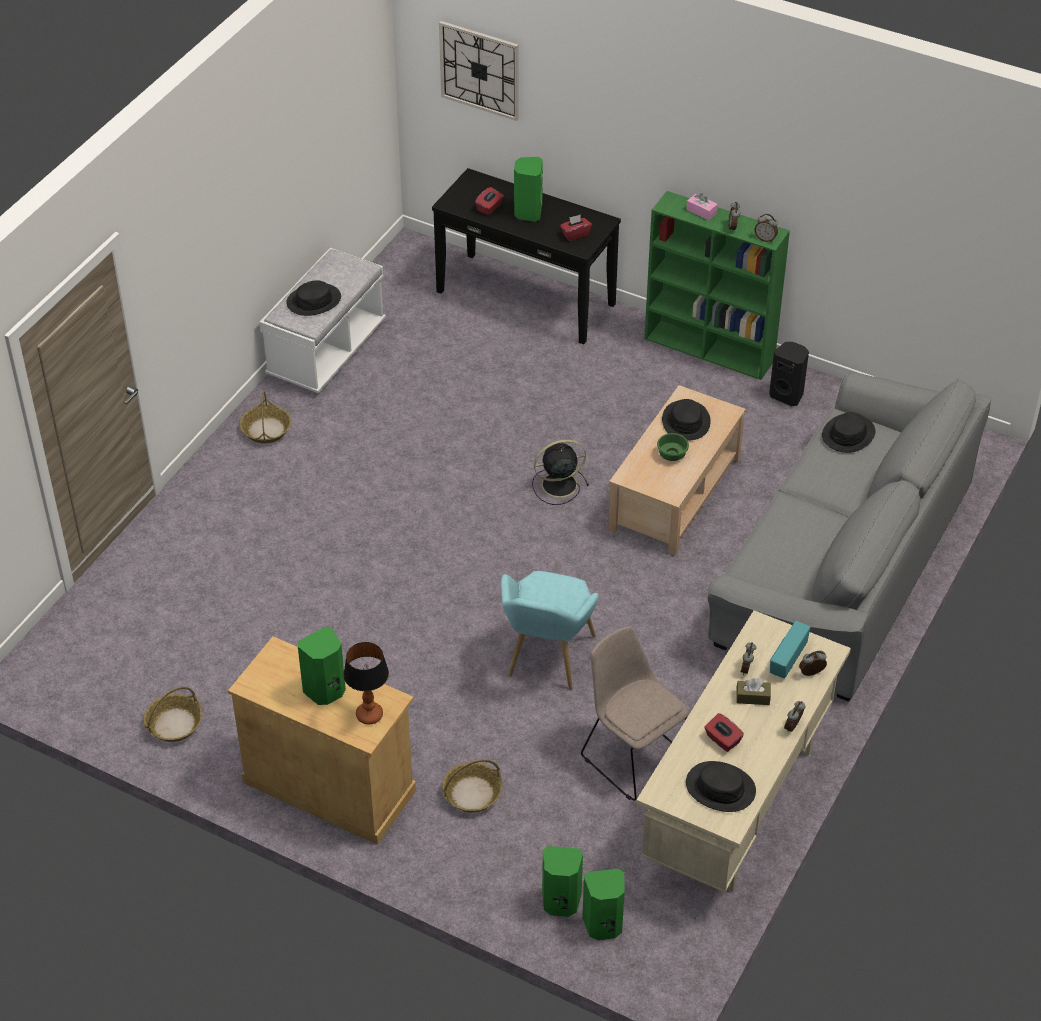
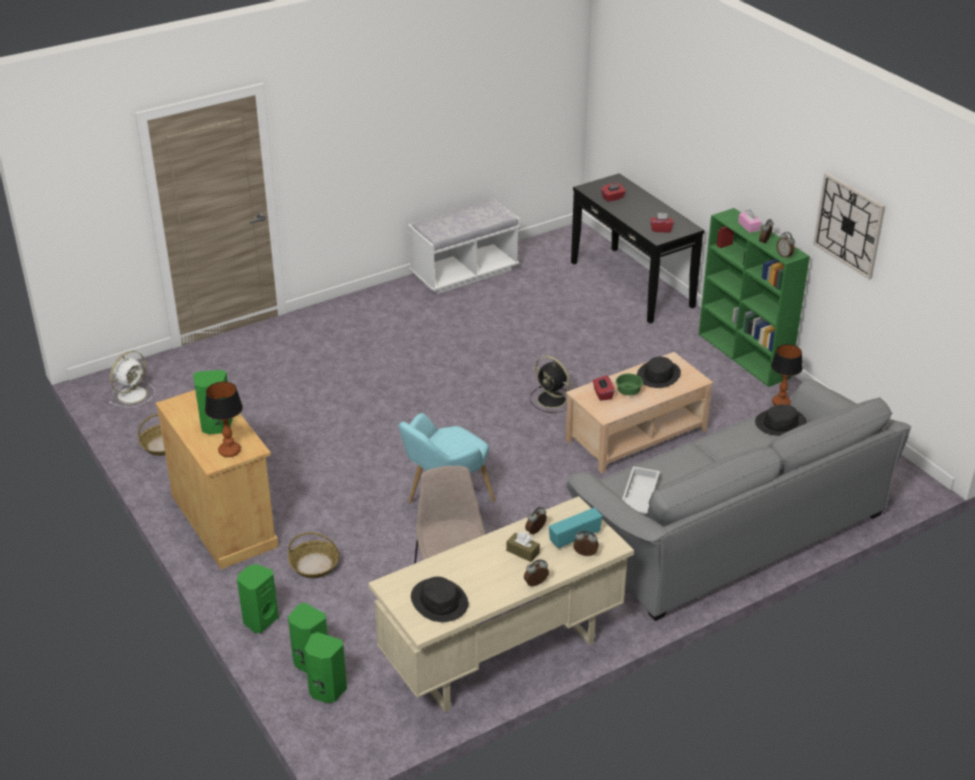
camera: 30 degrees right, 10 degrees down
(75, 673) = (133, 394): none -> white fan
(266, 429) = (383, 303): basket -> none
(313, 300) = (452, 222): black hat -> none
(480, 70) = (634, 89): wall clock -> wall clock (849, 225)
(528, 212) = (638, 208): green speaker -> green speaker (259, 620)
(557, 485) = (552, 400): black fan -> black fan turned 150 degrees counterclockwise
(722, 740) = (472, 570): red tissue box -> red tissue box (602, 394)
(779, 578) = (638, 495): none -> white tray
(787, 395) = (781, 403): black speaker -> table lamp

